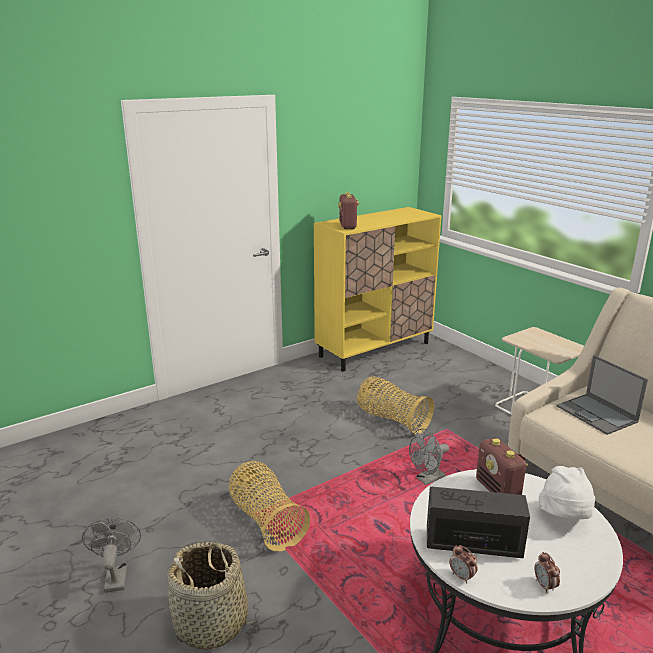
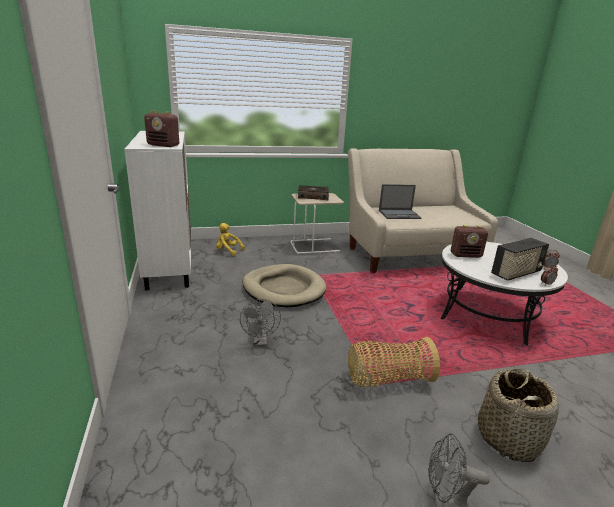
camera: 70 degrees left, 0 degrees up
(375, 349) = (170, 265): yellow cabinet -> white cabinet
(392, 419) = (283, 289): basket -> beige dog bed
(427, 479) = (365, 299): grey fan -> grey fan (260, 342)
(442, 365) = (228, 251): none -> yellow plush toy
(474, 543) = (516, 273): radio -> radio turned 150 degrees counterclockwise
(544, 340) = (313, 197): none -> book
(565, 518) = (491, 249): white hat -> none

